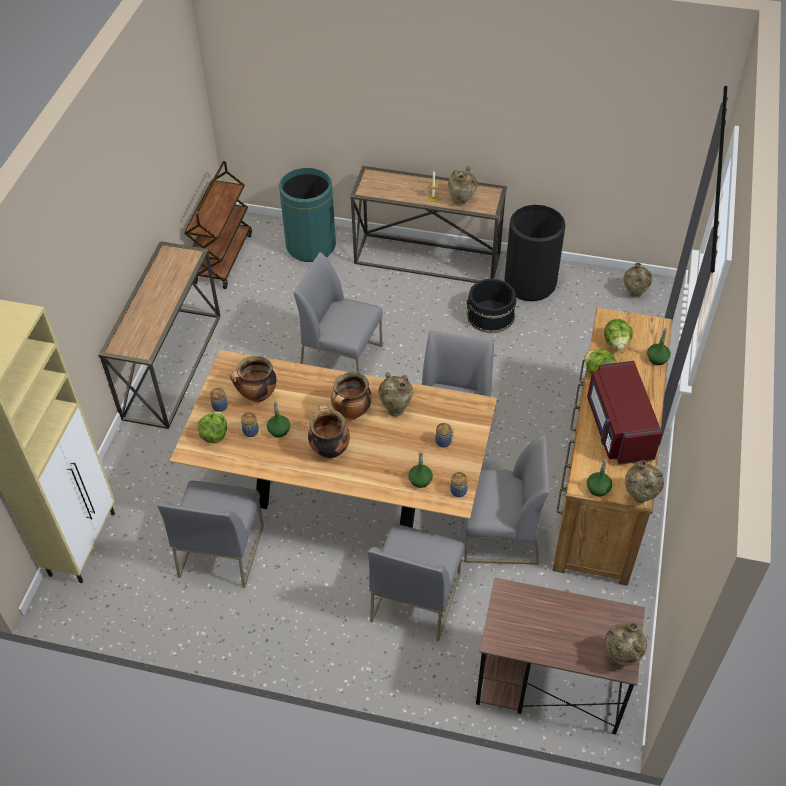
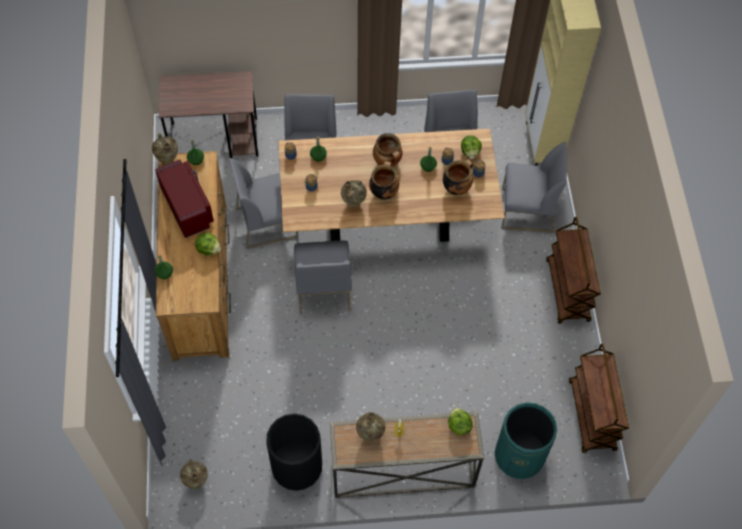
camera: 160 degrees right, 10 degrees up
(171, 365) = (568, 291): console table -> brown cart
(342, 357) = (435, 337): grey chair -> grey chair (526, 210)
(490, 316) = (324, 416): black bucket -> none
(616, 343) = (198, 280): lettuce -> lettuce (458, 426)
(620, 658) = (170, 86): beige vase -> none

